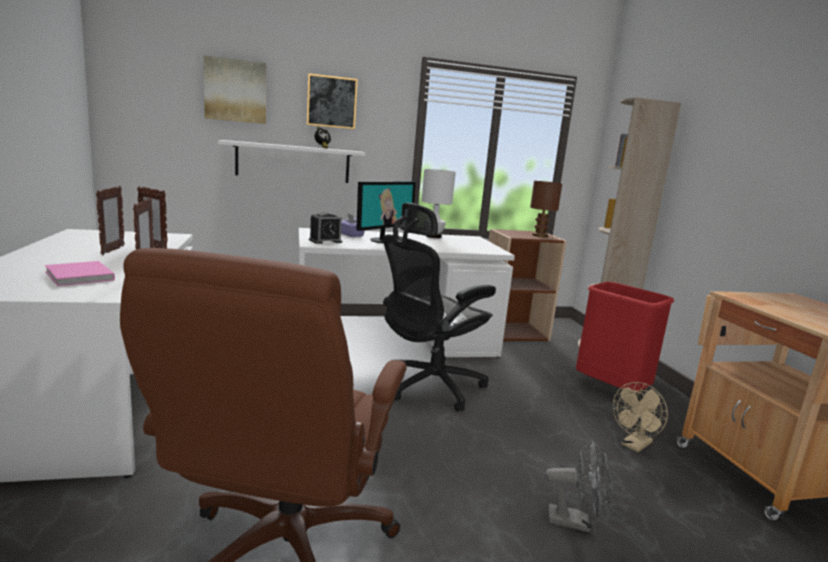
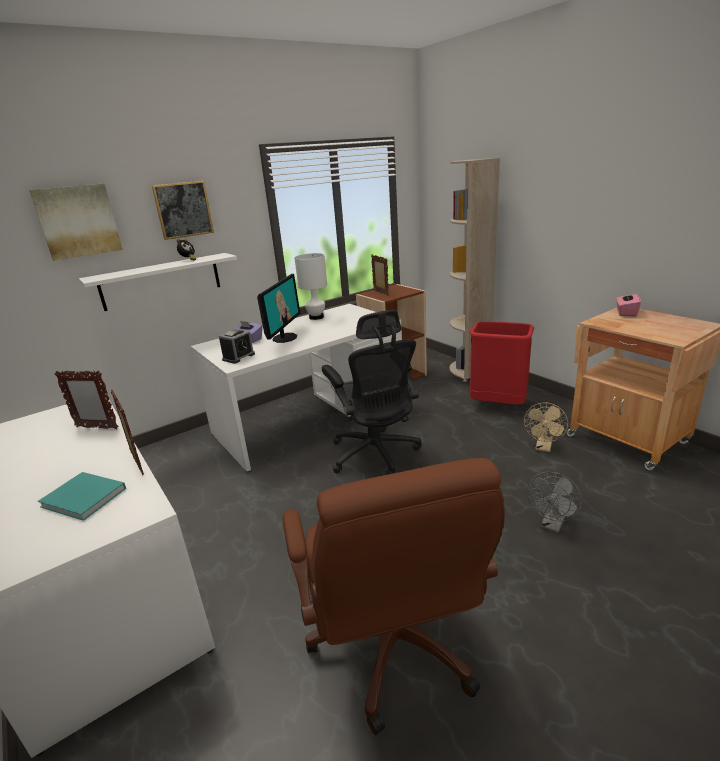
camera: 20 degrees left, 10 degrees up
(80, 276) = (85, 498): pink book -> turquoise book
(112, 250) = (62, 448): picture frame -> picture frame (380, 293)
(429, 388) = (375, 456): office chair -> office chair turned 45 degrees counterclockwise
(540, 235) = (401, 290): brown table lamp -> none
(575, 522) = (552, 525): grey fan -> grey fan turned 135 degrees clockwise
(789, 298) = (625, 313): none -> pink tissue box

